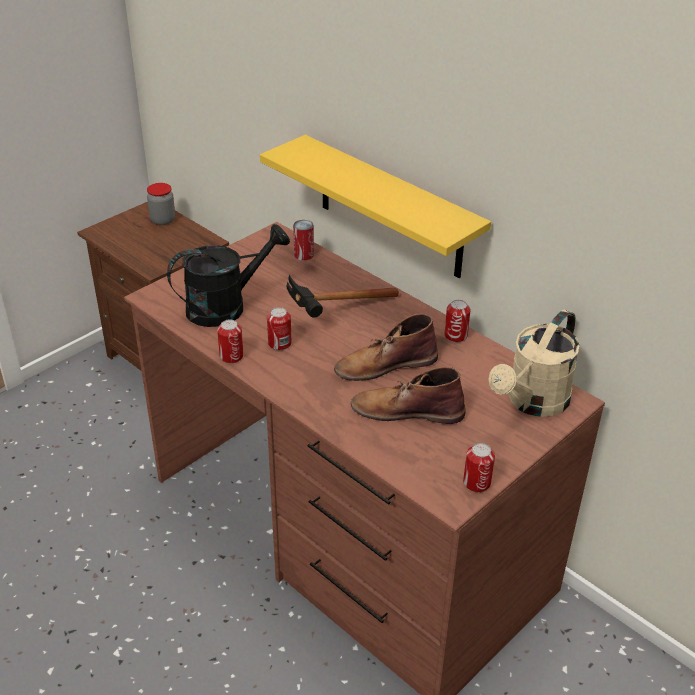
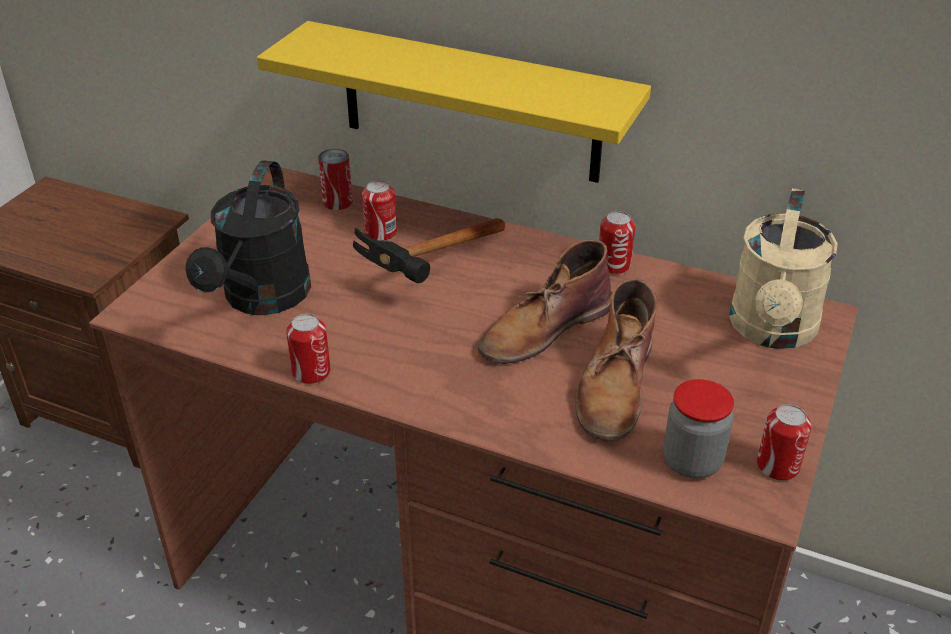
camera: 20 degrees left, 0 degrees up
(163, 220) = (73, 204): jar -> jar (692, 462)
(226, 306) = (262, 299): black watering can -> black watering can turned 150 degrees clockwise
(279, 343) = (374, 335): can -> can (380, 233)
(406, 410) = (615, 386): brown boot -> brown boot turned 60 degrees counterclockwise

